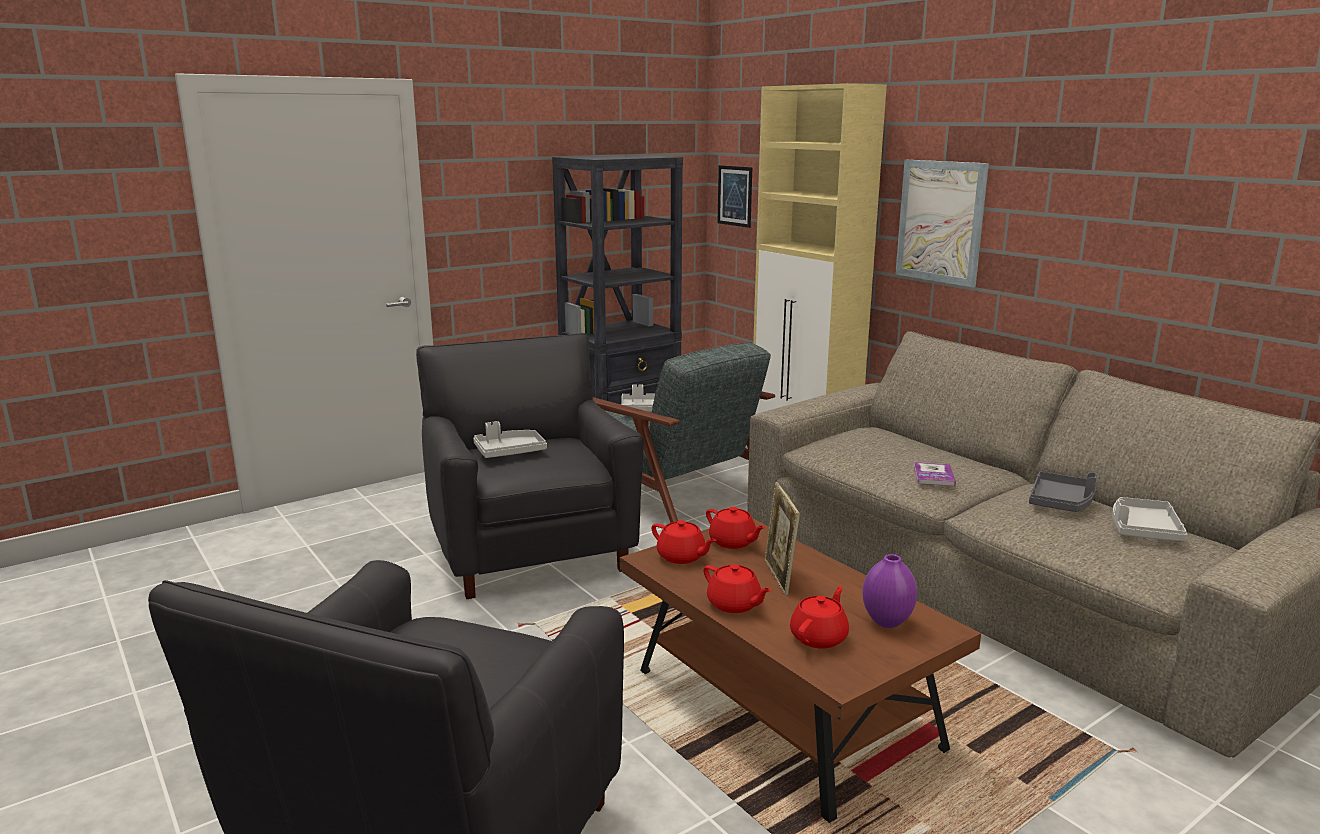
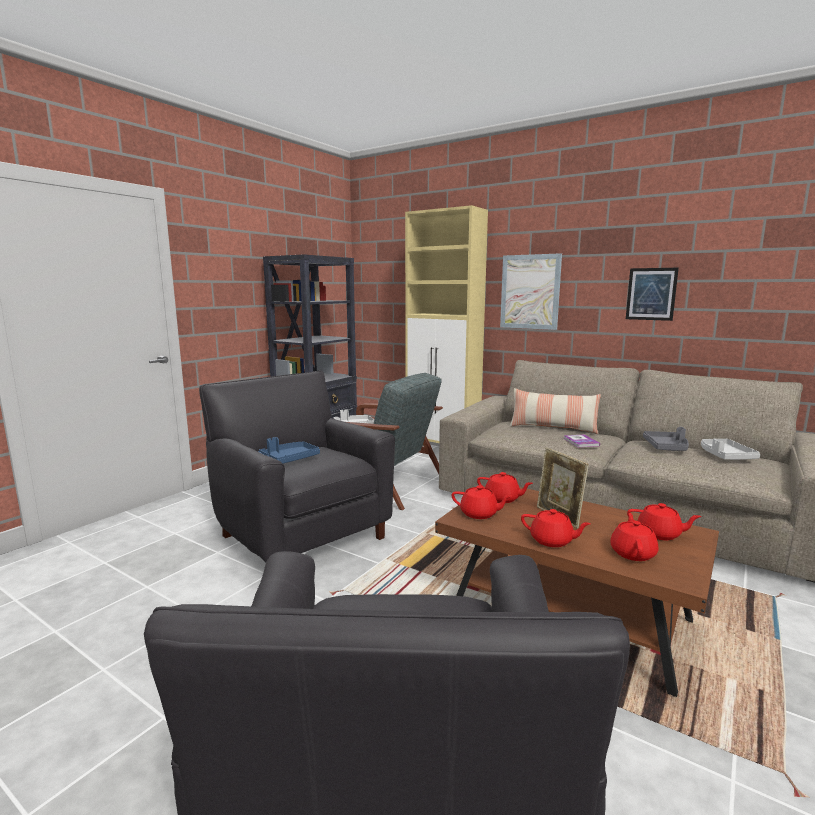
camera: 20 degrees left, 5 degrees down
(509, 452) = (289, 459): grey tray -> blue tray
(735, 196) = (375, 288): picture -> picture (651, 294)
(887, 622) = (659, 534): purple vase -> red teapot
(922, 447) = (553, 428): none -> pillow

